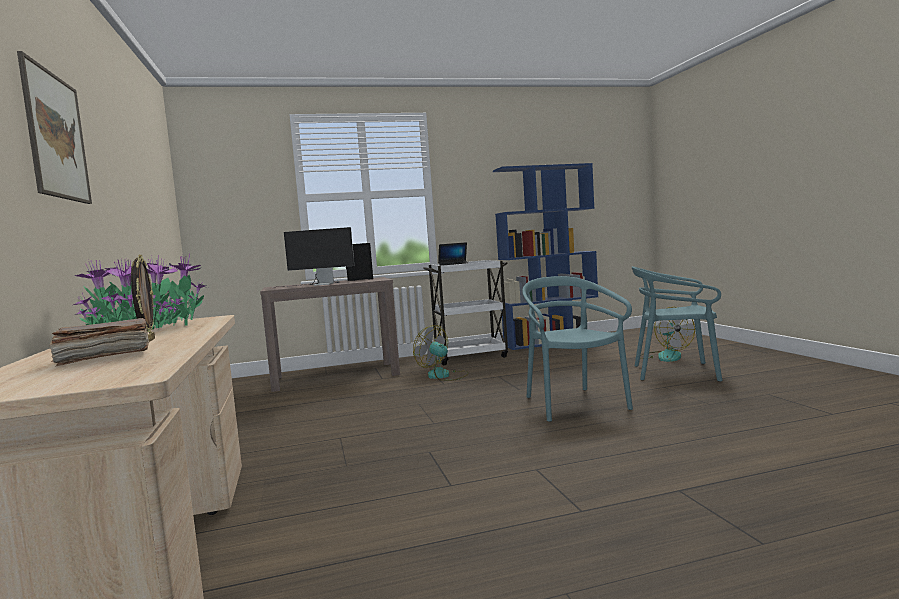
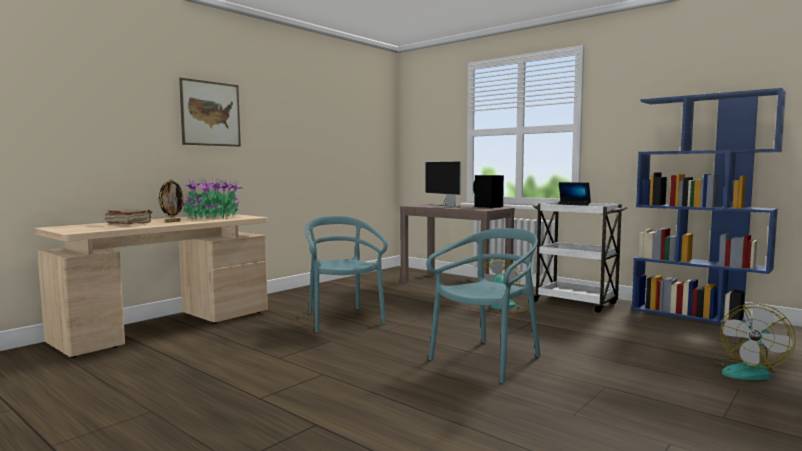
camera: 55 degrees right, 0 degrees up
(676, 372) = (681, 385): turquoise chair -> turquoise chair (342, 320)

